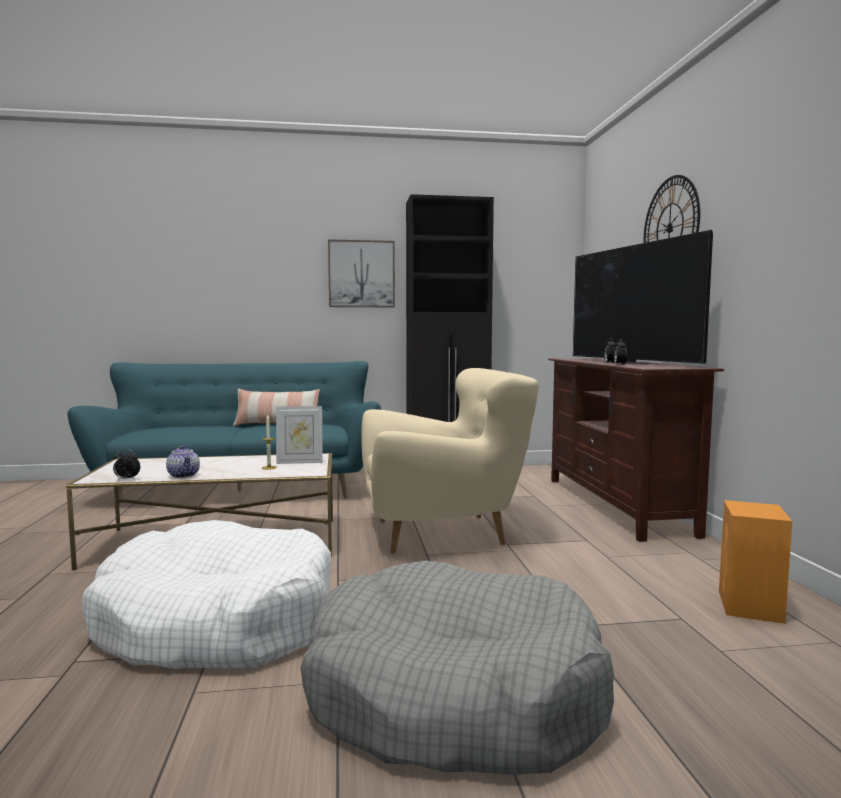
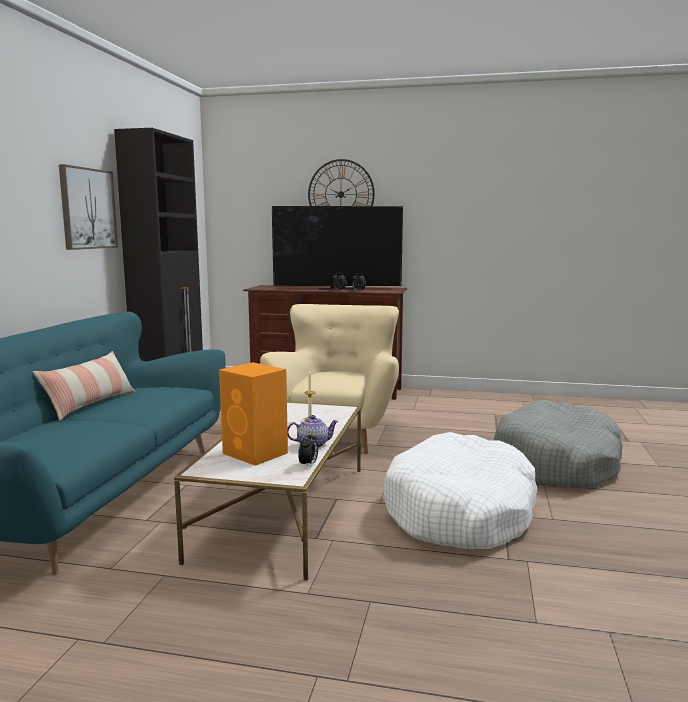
camera: 70 degrees left, 5 degrees up
(300, 462) = (298, 410): picture frame -> none
(750, 607) = (488, 403): orange speaker -> orange speaker (256, 453)

